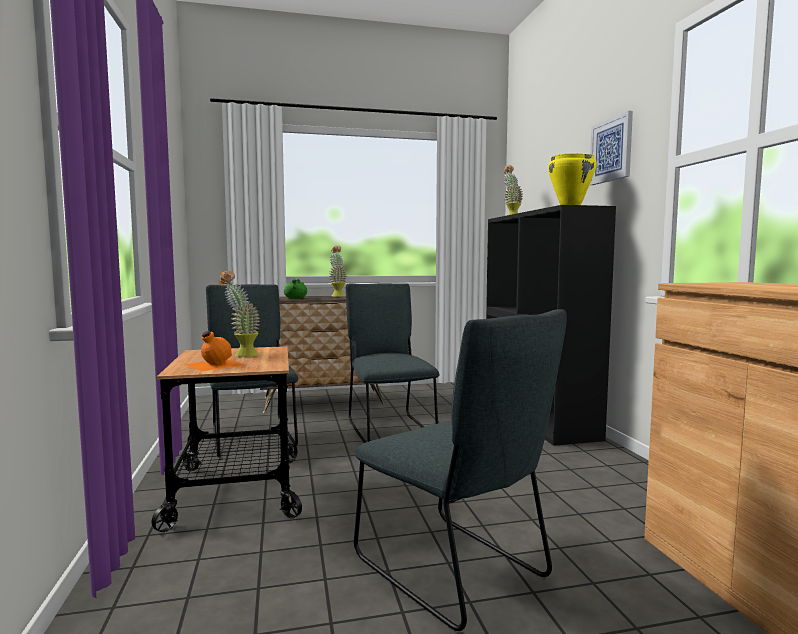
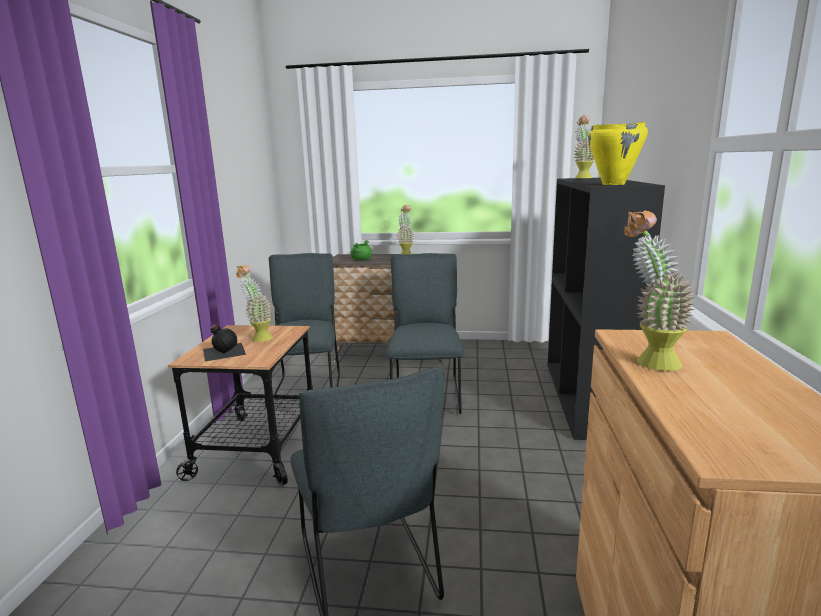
camera: 20 degrees right, 10 degrees up
(213, 364) = (223, 351): orange bottle -> black bottle
(611, 150) = (672, 112): picture -> none
(737, 285) = (647, 360): none -> potted plant

